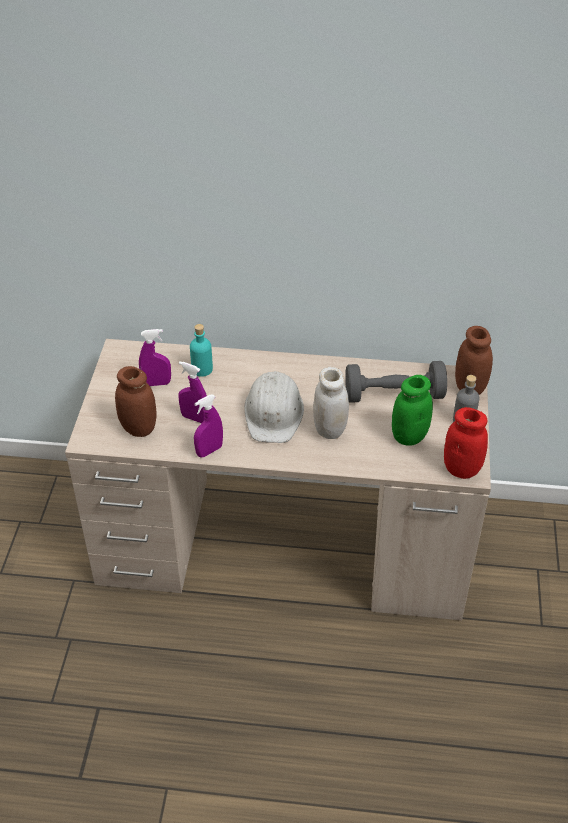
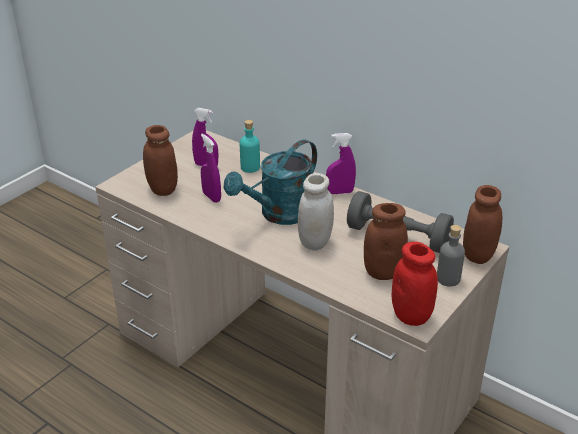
camera: 30 degrees right, 10 degrees down
(209, 451) = (200, 222): purple spray bottle -> purple spray bottle (340, 192)
(274, 413) = (279, 215): white hard hat -> turquoise watering can
(409, 436) = (383, 272): green jar -> brown jar

